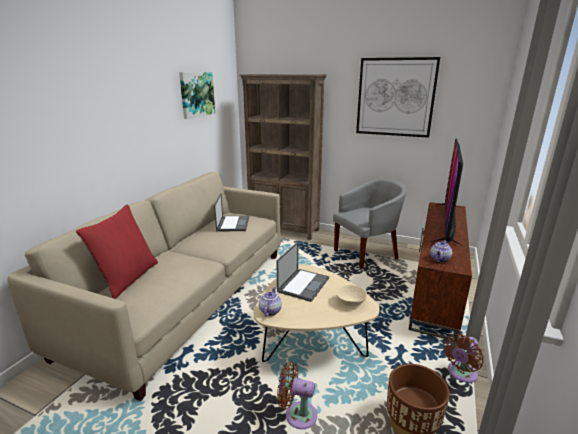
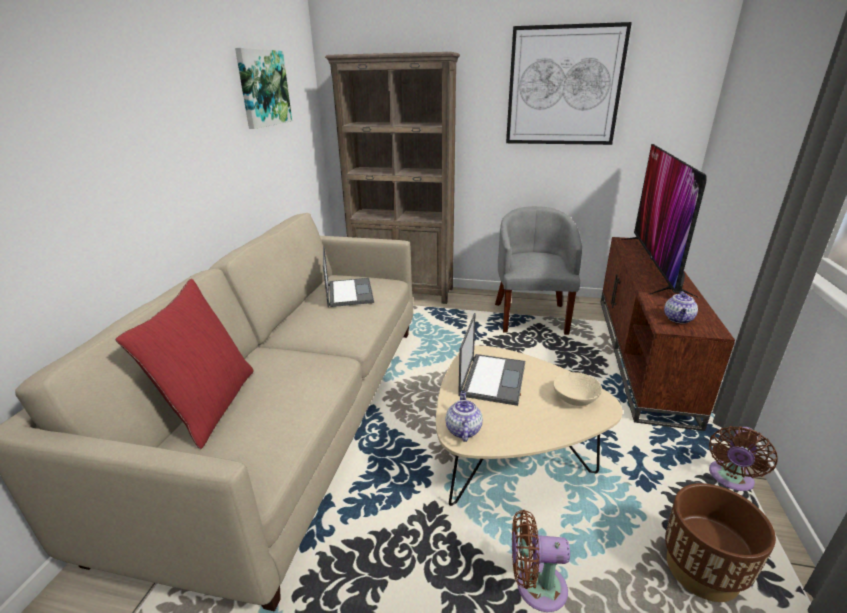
camera: 10 degrees left, 5 degrees up
(366, 253) = (531, 316): grey armchair -> grey armchair turned 45 degrees counterclockwise

